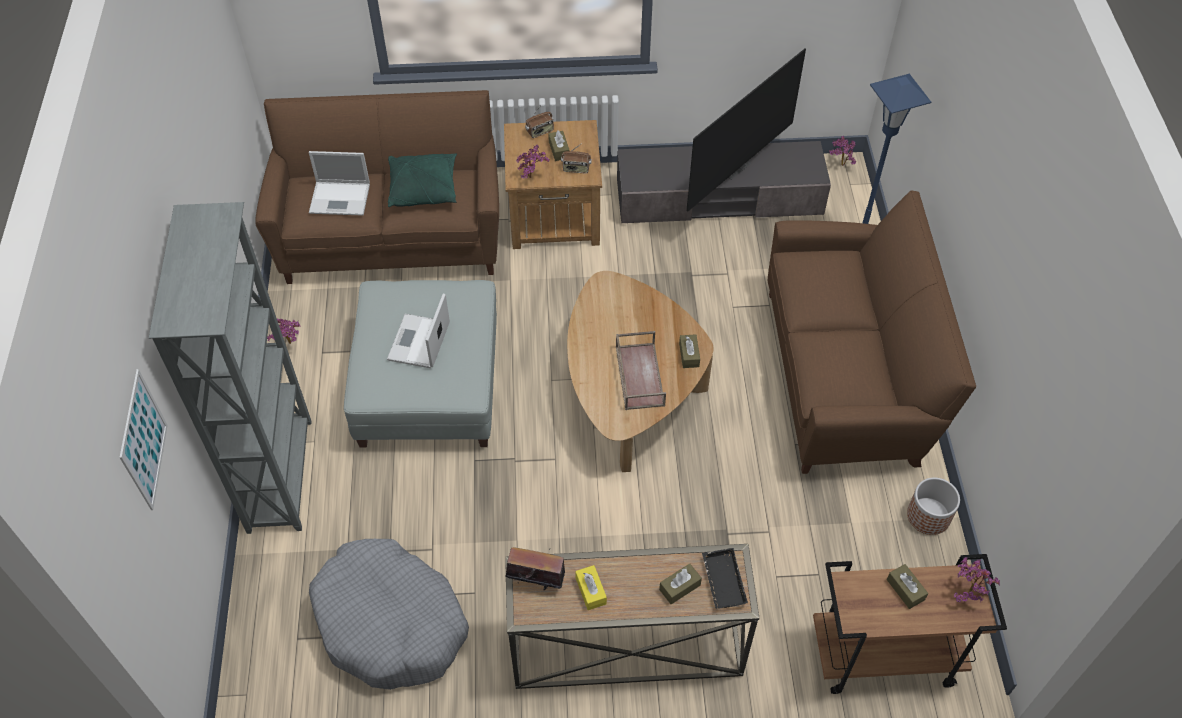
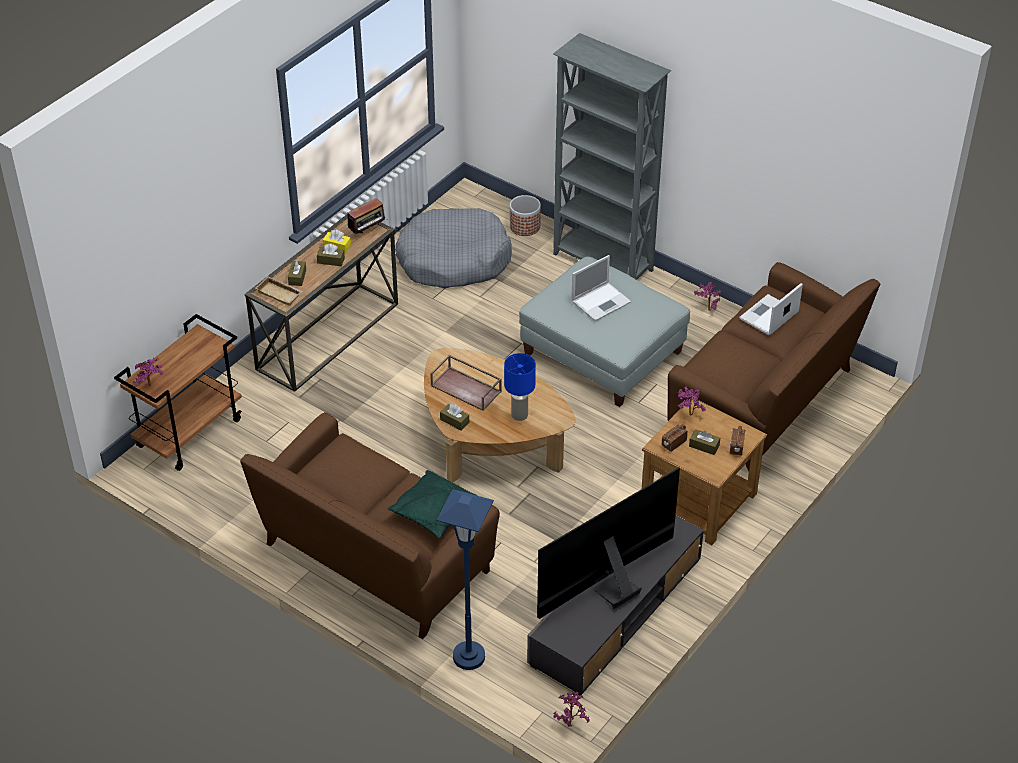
camera: 130 degrees right, 10 degrees down
(143, 440) = (543, 46): picture -> none
(419, 342) = (601, 301): laptop -> laptop turned 90 degrees clockwise
(423, 188) = (737, 359): green pillow -> green pillow (434, 512)
(631, 314) = (519, 415): none -> blue table lamp
(721, 580) = (280, 293): black tray -> beige tray
(733, 166) = (612, 587): television -> television turned 60 degrees clockwise
(905, 589) = (185, 365): brown tissue box -> brown tissue box (331, 260)
(928, 516) = (233, 520): planter -> planter (524, 226)

